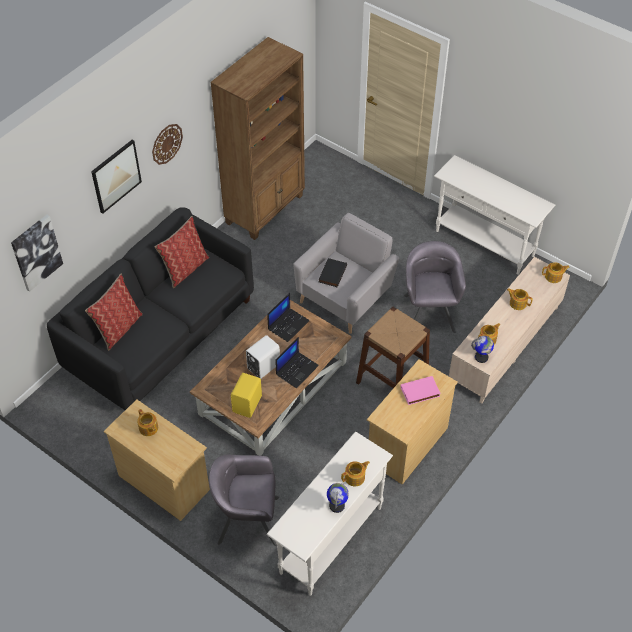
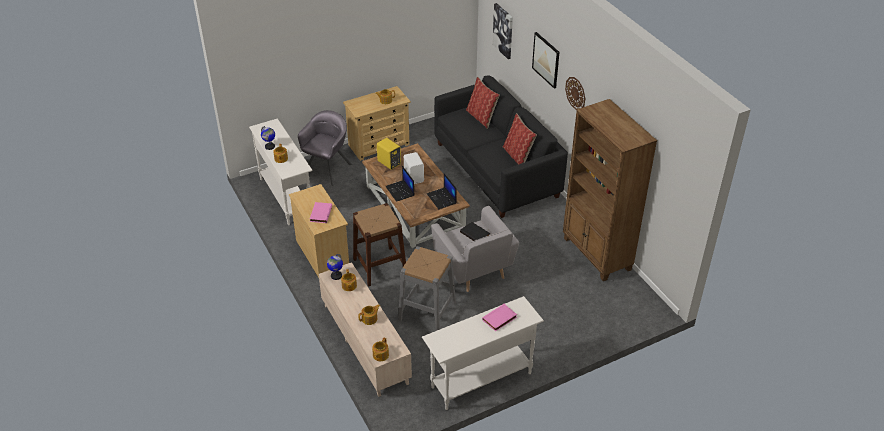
camera: 115 degrees right, 10 degrees down
(429, 312) = (427, 311): grey armchair -> grey stool
(475, 181) = (500, 319): none -> pink book

